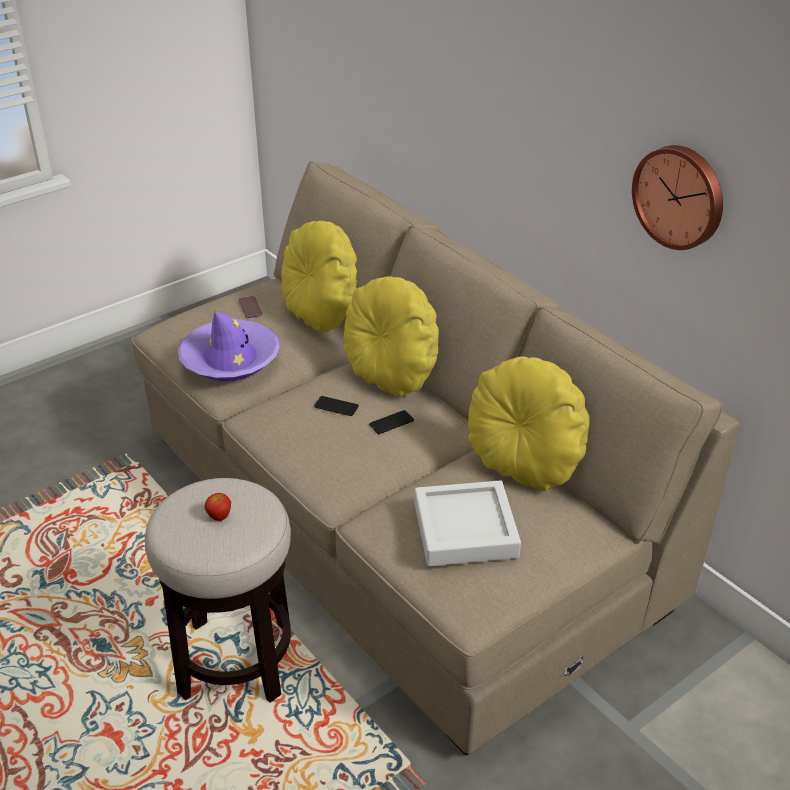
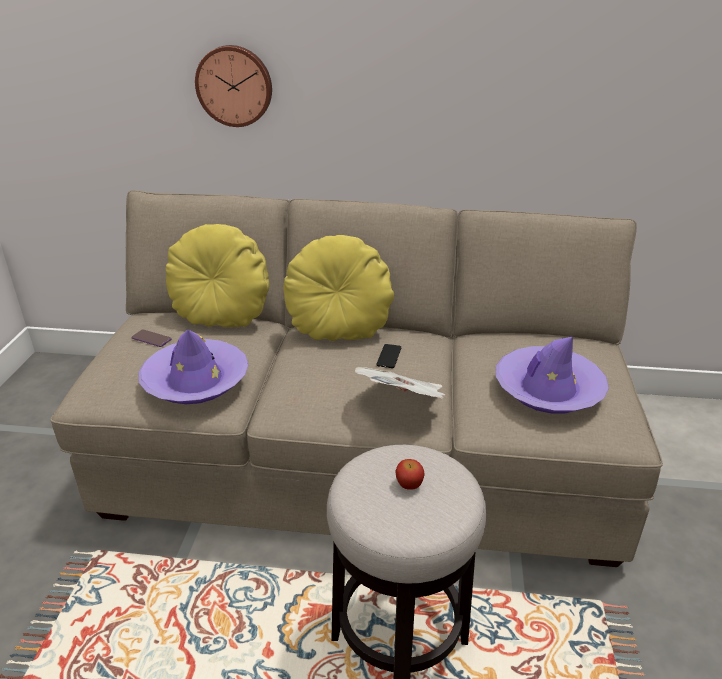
camera: 45 degrees left, 5 degrees down
(336, 406) = (334, 367): phone -> none
(340, 465) = (403, 402): none -> newspaper
(465, 530) = (548, 389): grey tray -> purple hat
(523, 467) = (509, 336): yellow pillow -> none
(680, 196) = (541, 84): wall clock -> wall clock (235, 86)

